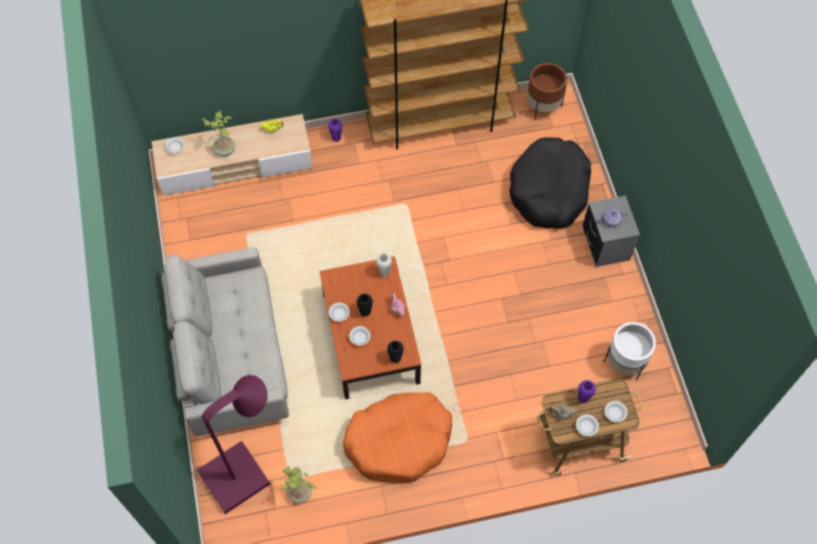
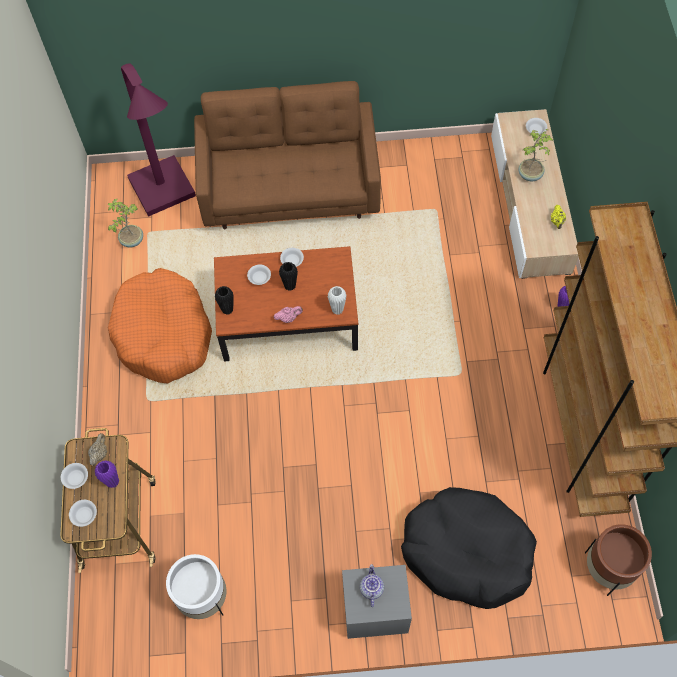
camera: 100 degrees right, 0 degrees up
(232, 356) = (291, 191): grey sofa -> brown sofa

